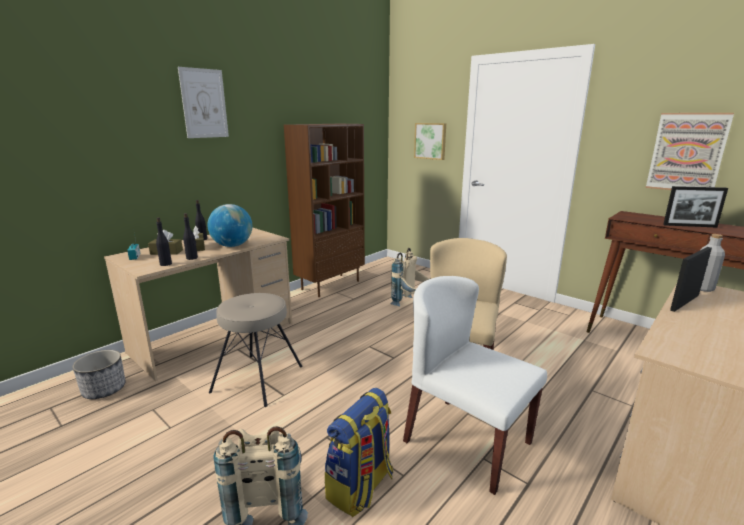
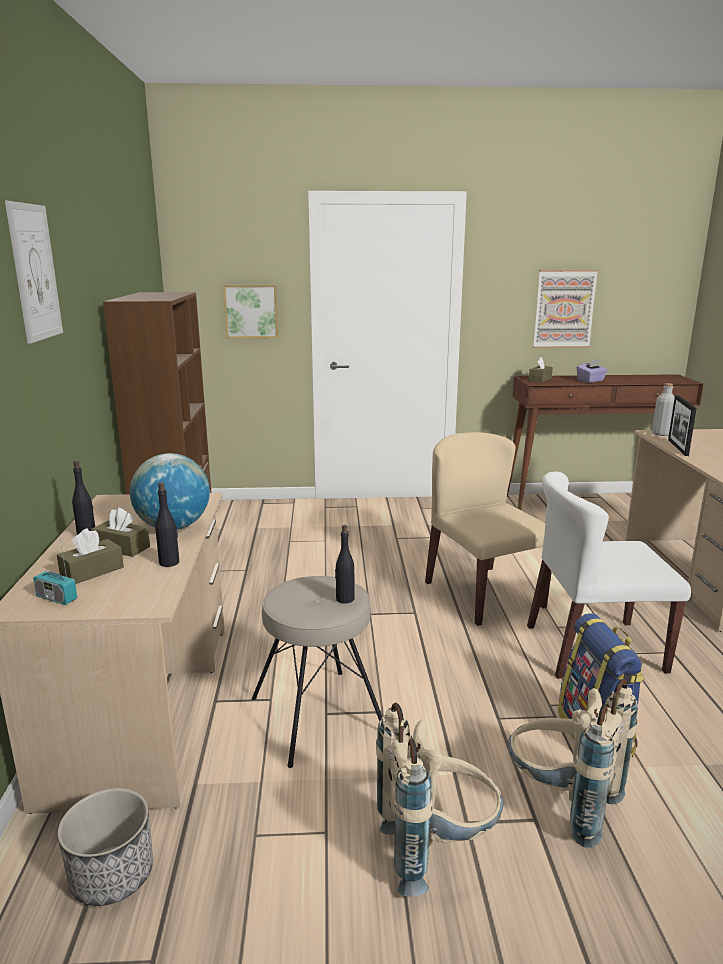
camera: 45 degrees left, 0 degrees up
(165, 264) = (156, 585): black bottle -> black bottle (344, 599)
(413, 305) = (331, 548): beige backpack -> beige backpack (436, 849)
(636, 216) = (540, 379): none -> brown tissue box
(690, 226) = (591, 381): picture frame -> purple tissue box

